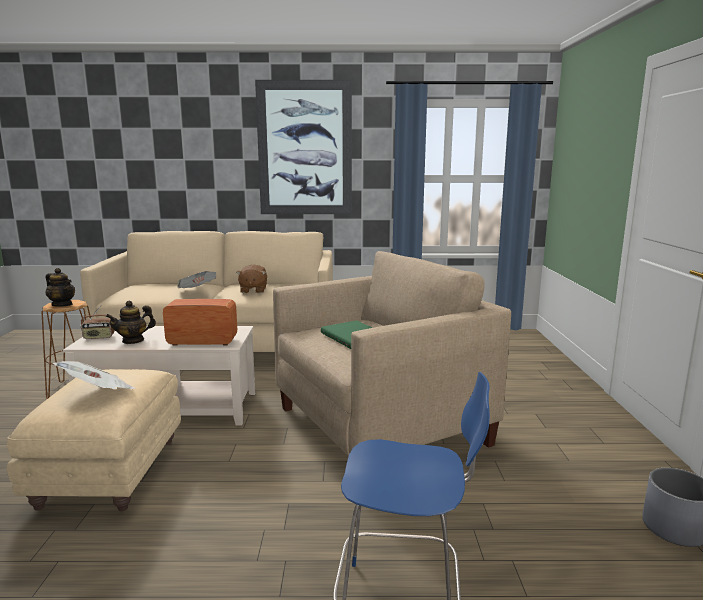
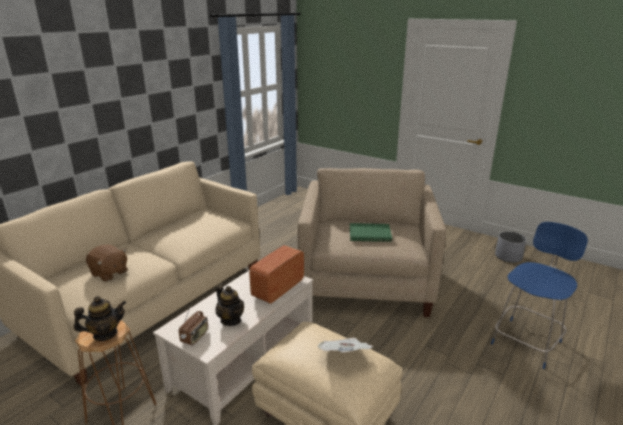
camera: 55 degrees left, 10 degrees up
(133, 340) = (231, 320): teapot -> teapot turned 45 degrees counterclockwise
(197, 291) = (149, 256): newspaper -> none
(253, 290) = (191, 234): brown plush toy -> brown plush toy (109, 273)
(305, 149) = (149, 83): picture -> none

